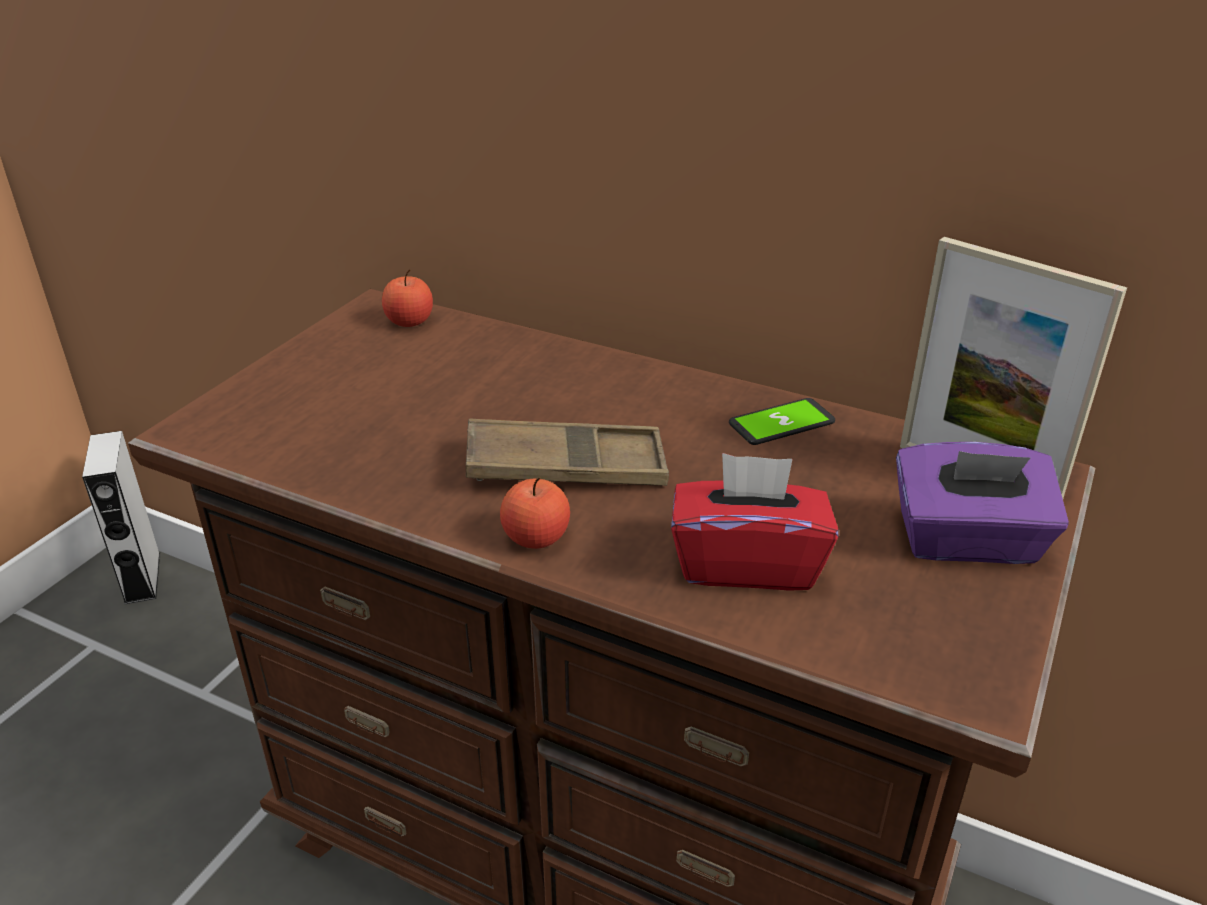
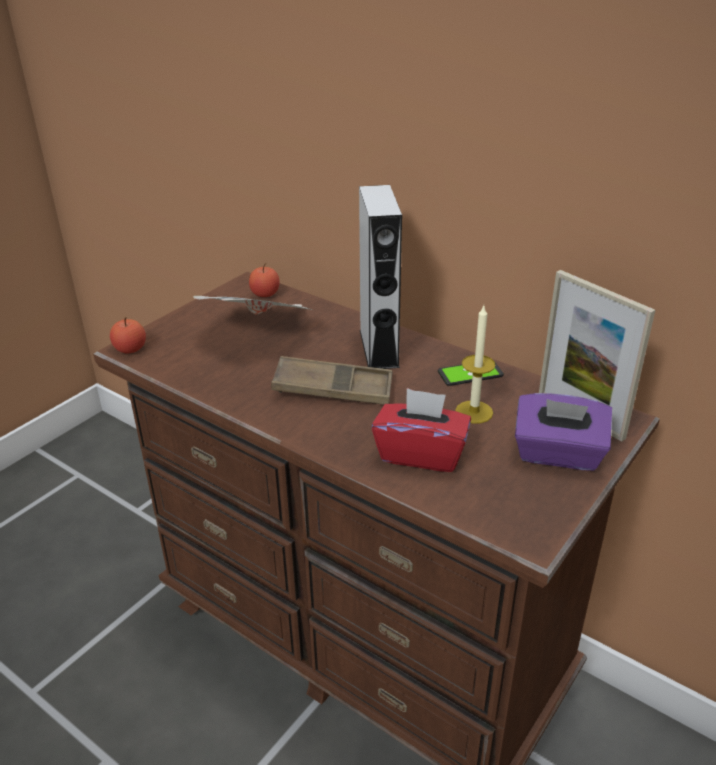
camera: 10 degrees right, 0 degrees up
(142, 577) = (111, 437): grey speaker -> grey speaker (378, 348)
(419, 381) = (261, 331): none -> newspaper
(536, 538) = (304, 427): apple -> apple (130, 349)
(809, 484) = (474, 412): none -> candle

